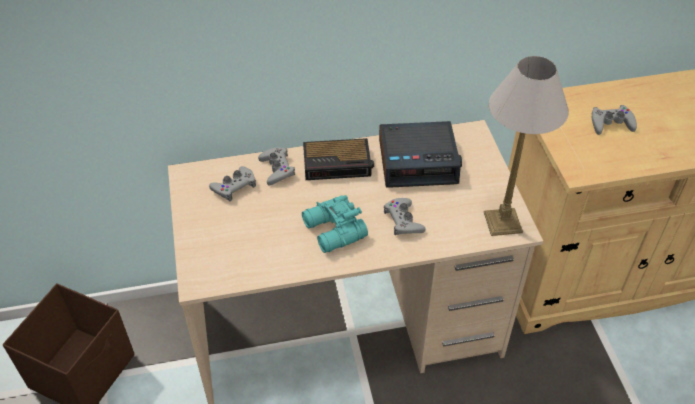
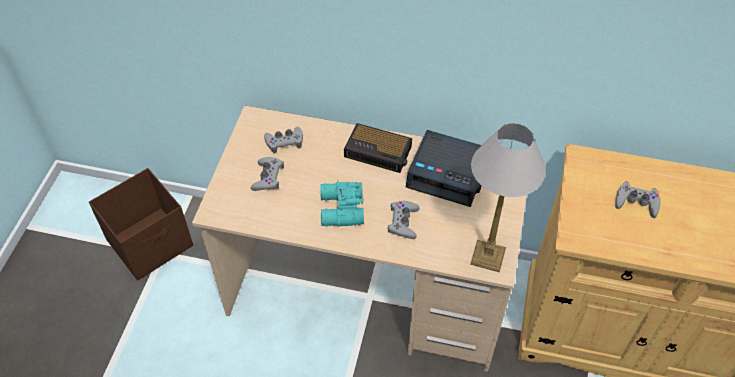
camera: 25 degrees right, 5 degrees up
(277, 169) = (326, 139): grey game controller -> grey game controller (268, 177)

